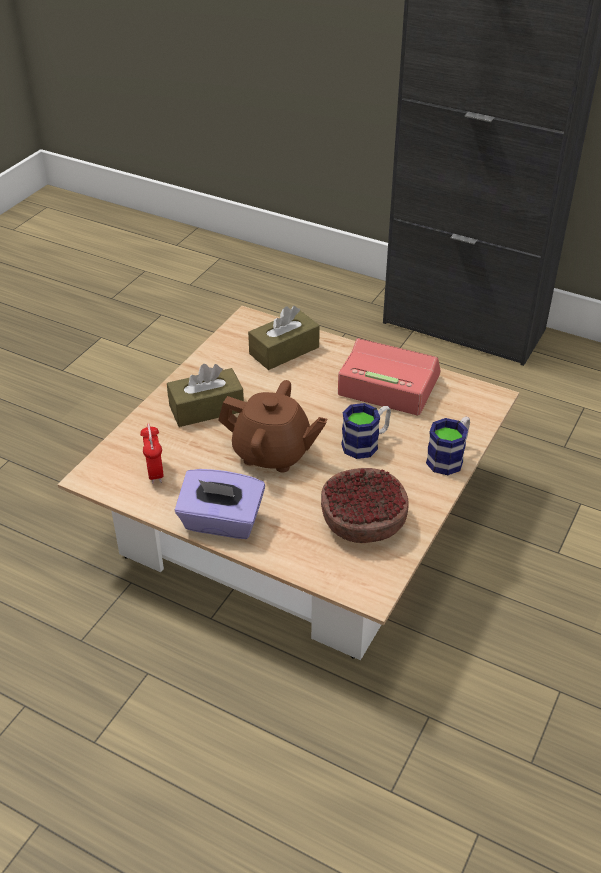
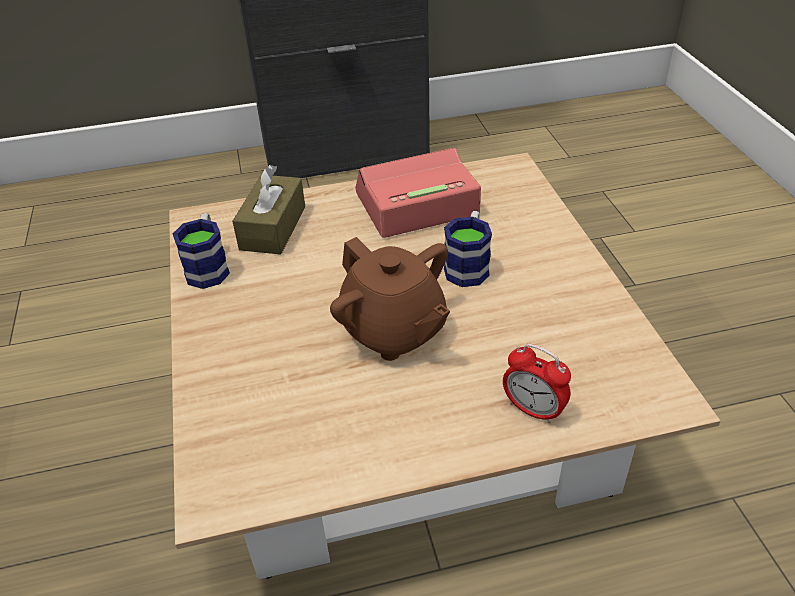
camera: 40 degrees left, 0 degrees up
(155, 473) = (291, 439): alarm clock -> alarm clock (533, 410)
(206, 408) = (262, 330): brown tissue box -> none
(221, 522) = (439, 440): purple tissue box -> none
(272, 453) = (394, 331): brown teapot -> brown teapot turned 75 degrees clockwise
(362, 521) = (566, 338): bowl -> none
(449, 457) = (553, 234): mug -> mug (209, 267)

